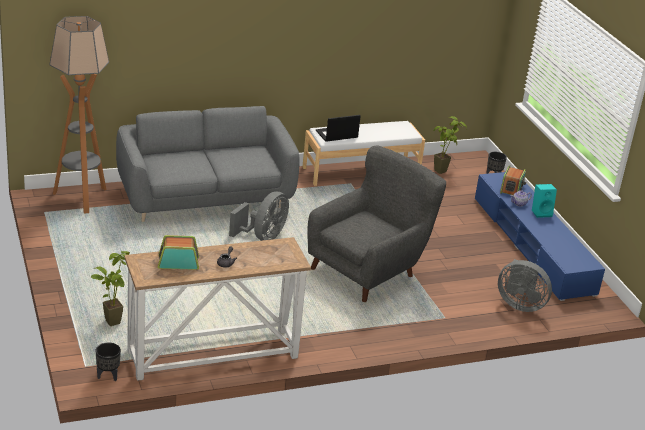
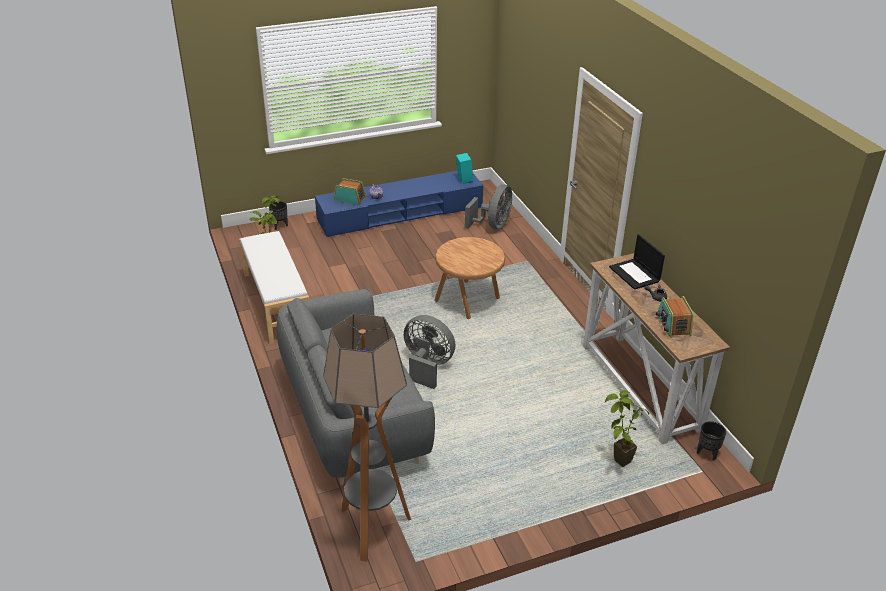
camera: 90 degrees left, 5 degrees up
(336, 134) = (281, 281): laptop -> laptop (635, 274)
(368, 270) = (468, 299): grey armchair -> brown side table
(541, 212) = (389, 188): turquoise speaker -> turquoise speaker (463, 179)

